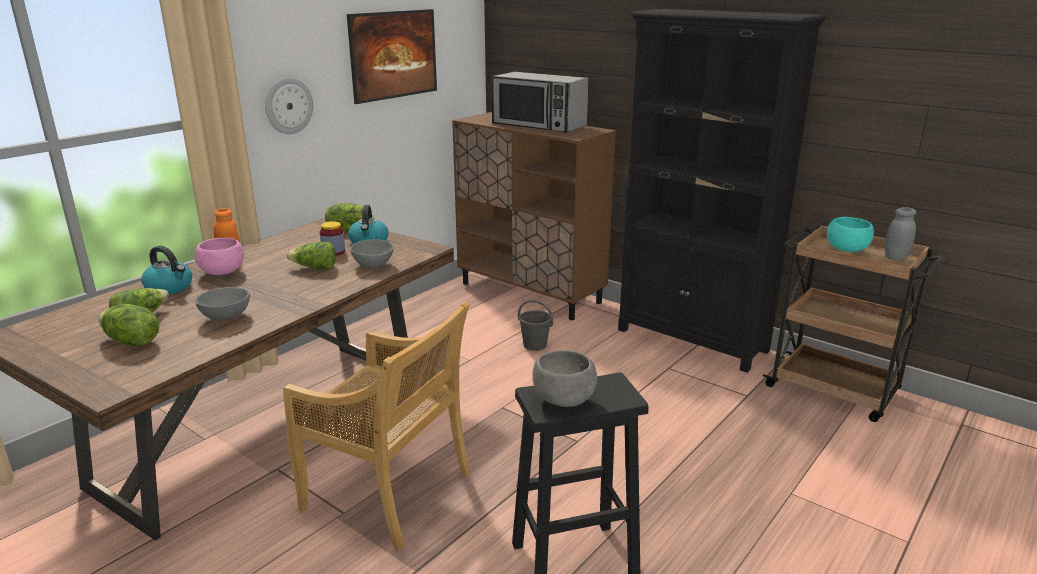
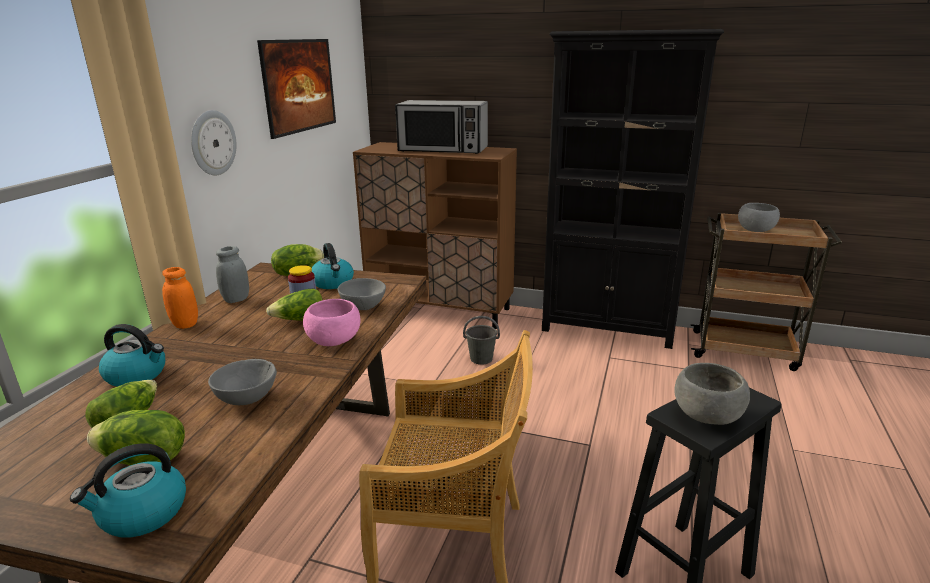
camera: 20 degrees left, 0 degrees up
(107, 372) = (142, 514): none -> kettle
(222, 273) = (191, 344): pink bowl -> pink bowl (334, 342)
(846, 250) = (755, 231): turquoise bowl -> grey bowl
(896, 258) = (796, 232): grey jar -> grey jar (236, 299)

